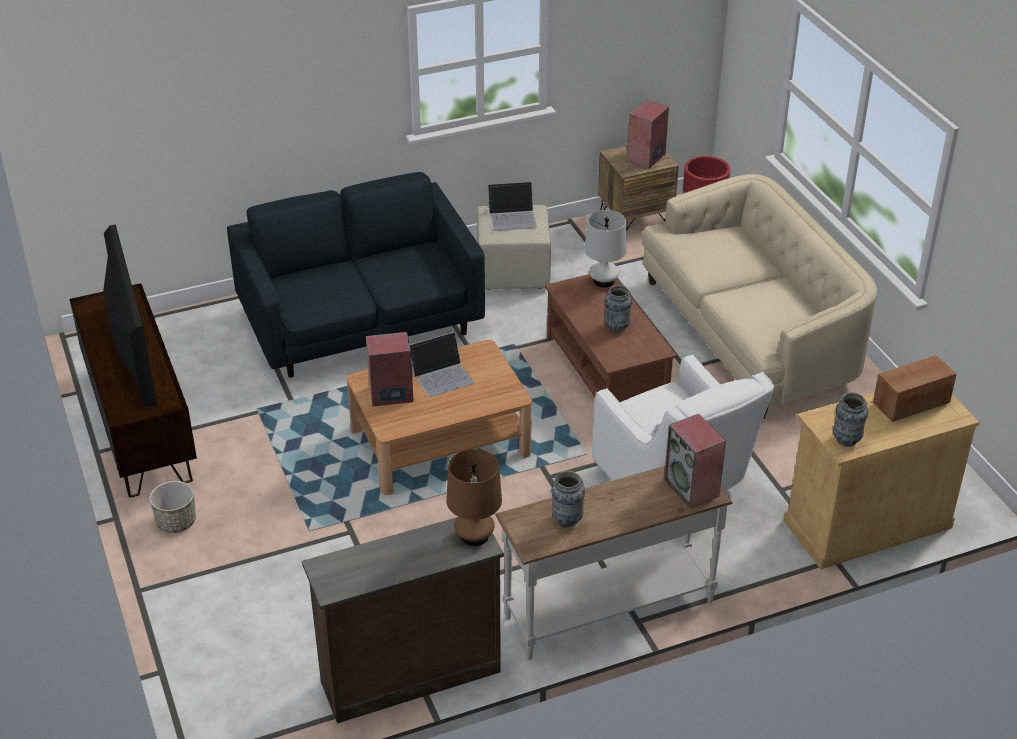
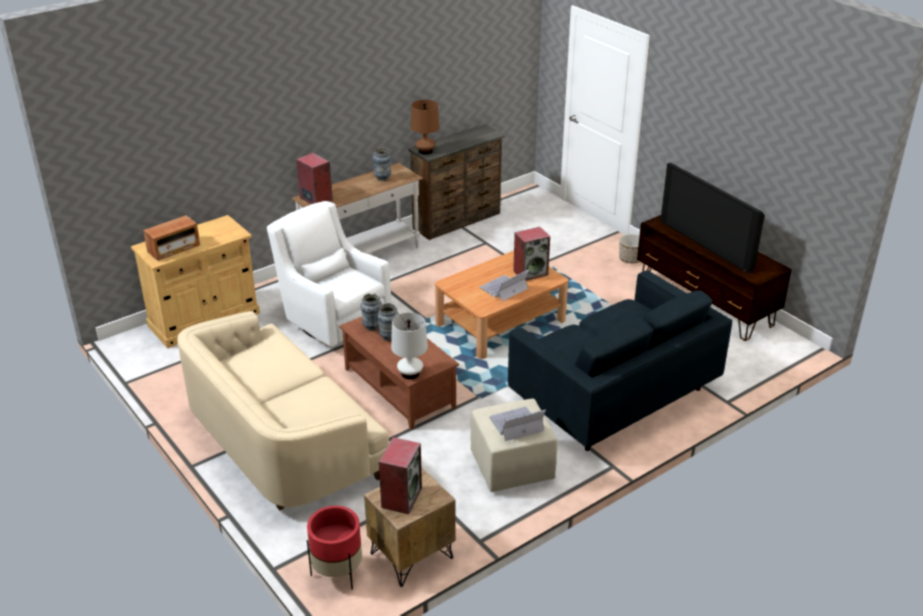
camera: 165 degrees right, 5 degrees down
(846, 440) = (221, 225): vase -> vase (372, 327)

